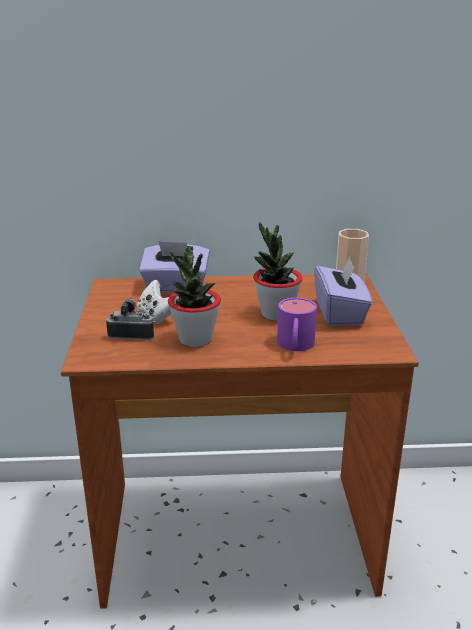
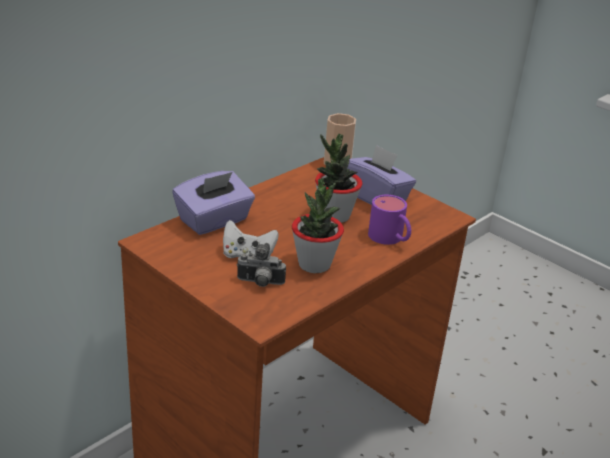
camera: 45 degrees left, 5 degrees up
(132, 335) = (260, 283): camera -> camera turned 135 degrees counterclockwise

